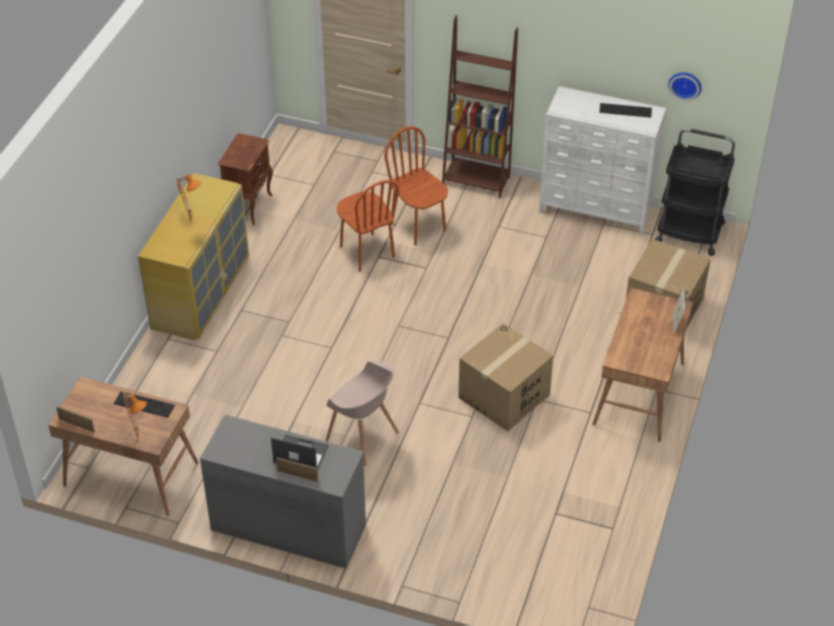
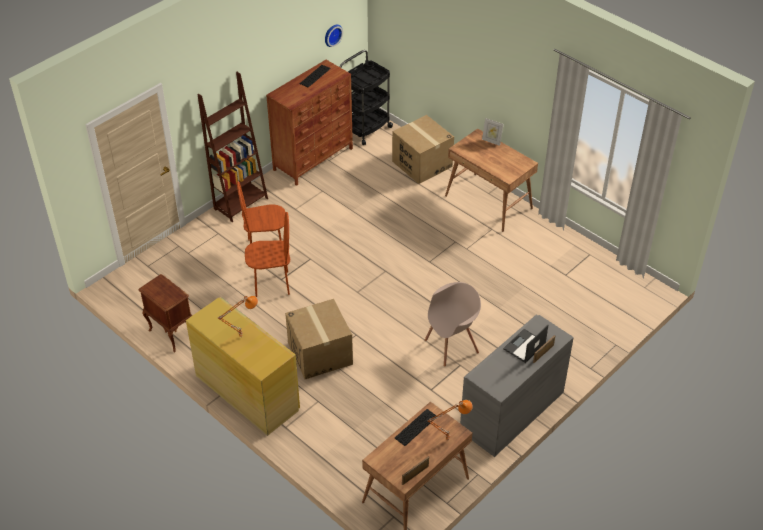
camera: 65 degrees left, 0 degrees up
(504, 396) = (455, 263): cardboard box -> cardboard box (320, 353)
(596, 209) = (313, 159): white dresser -> brown dresser

